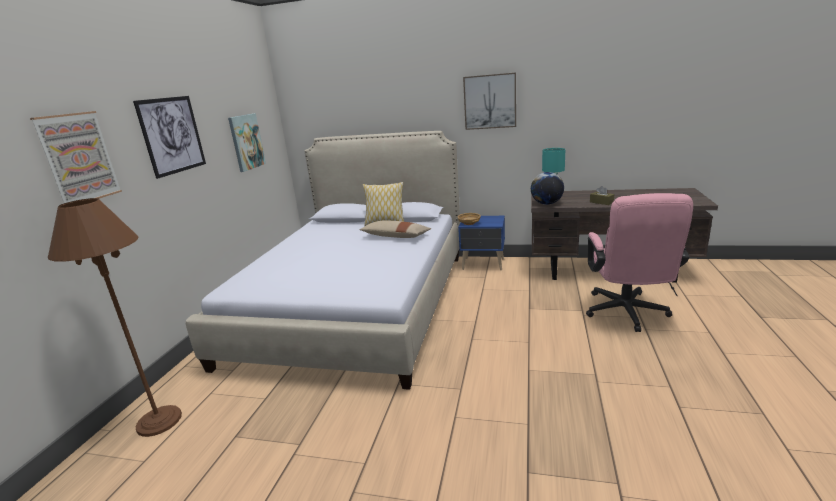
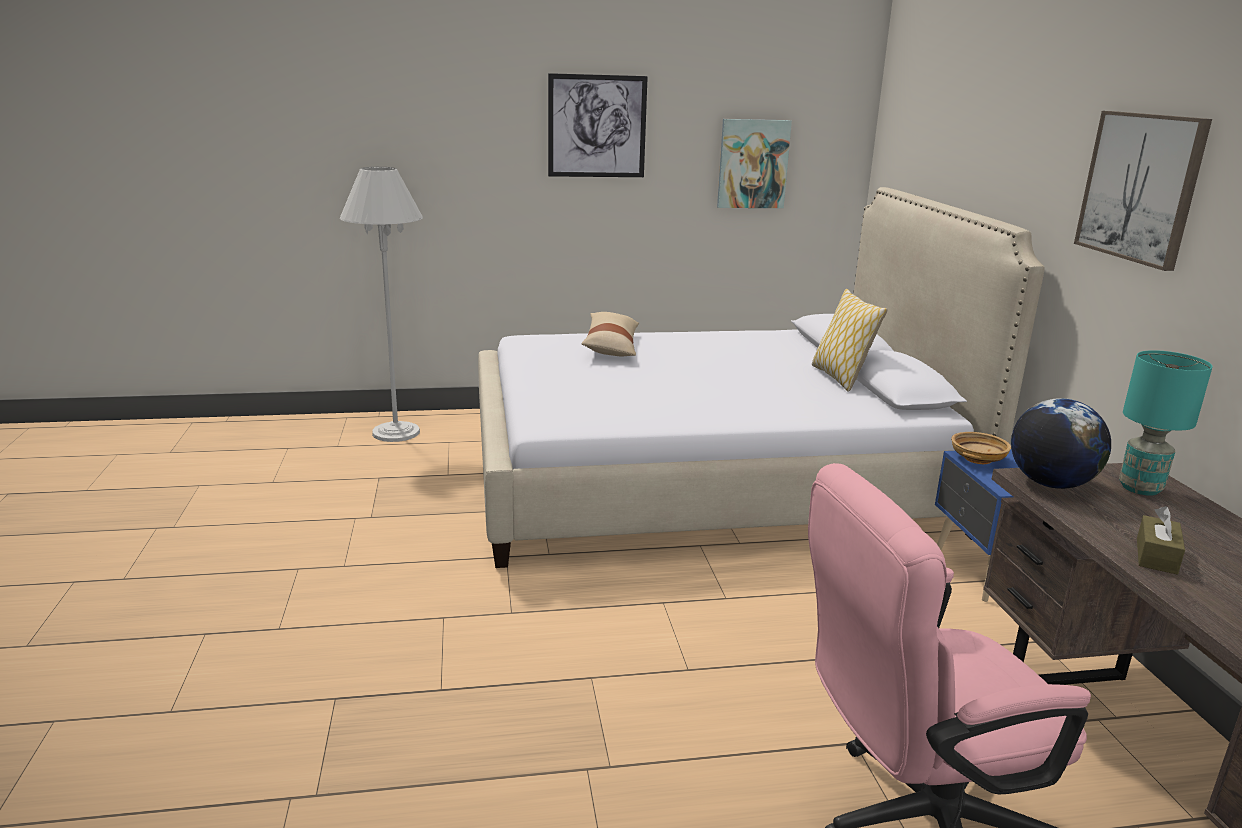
camera: 65 degrees right, 0 degrees up
(78, 158) = (451, 128): picture -> none
(159, 421) = (396, 432): brown floor lamp -> white floor lamp
(395, 236) = (785, 394): beige pillow -> beige pillow (611, 346)

